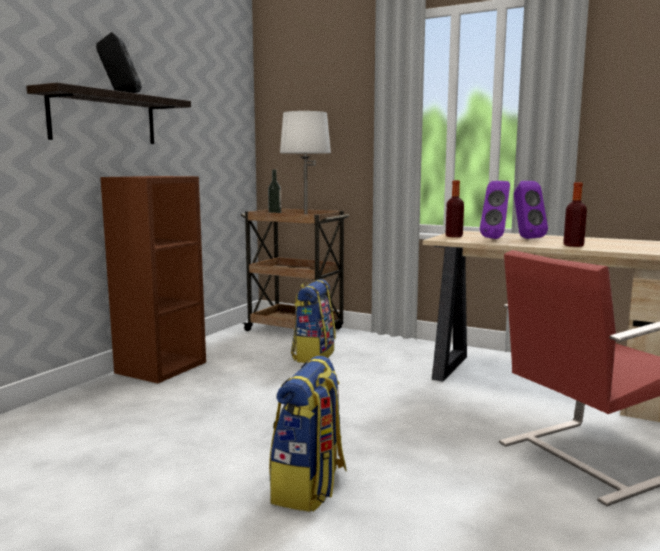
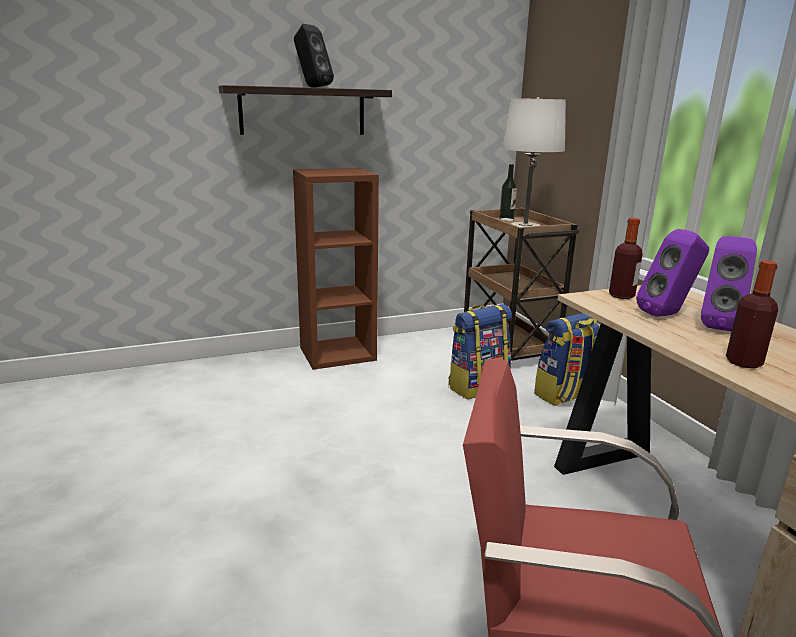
camera: 40 degrees right, 10 degrees up
(309, 488) = (253, 531): backpack -> backpack (565, 395)

